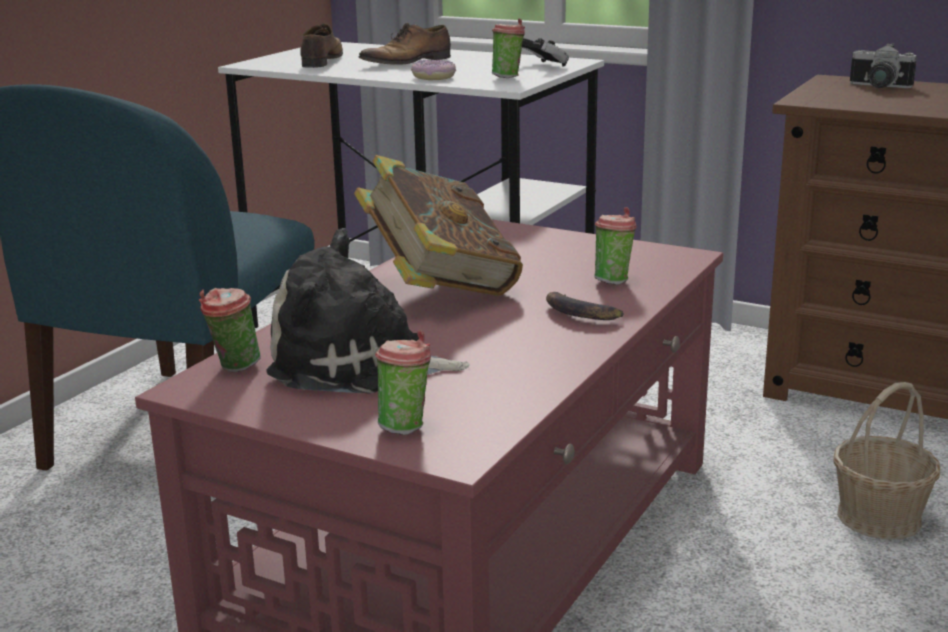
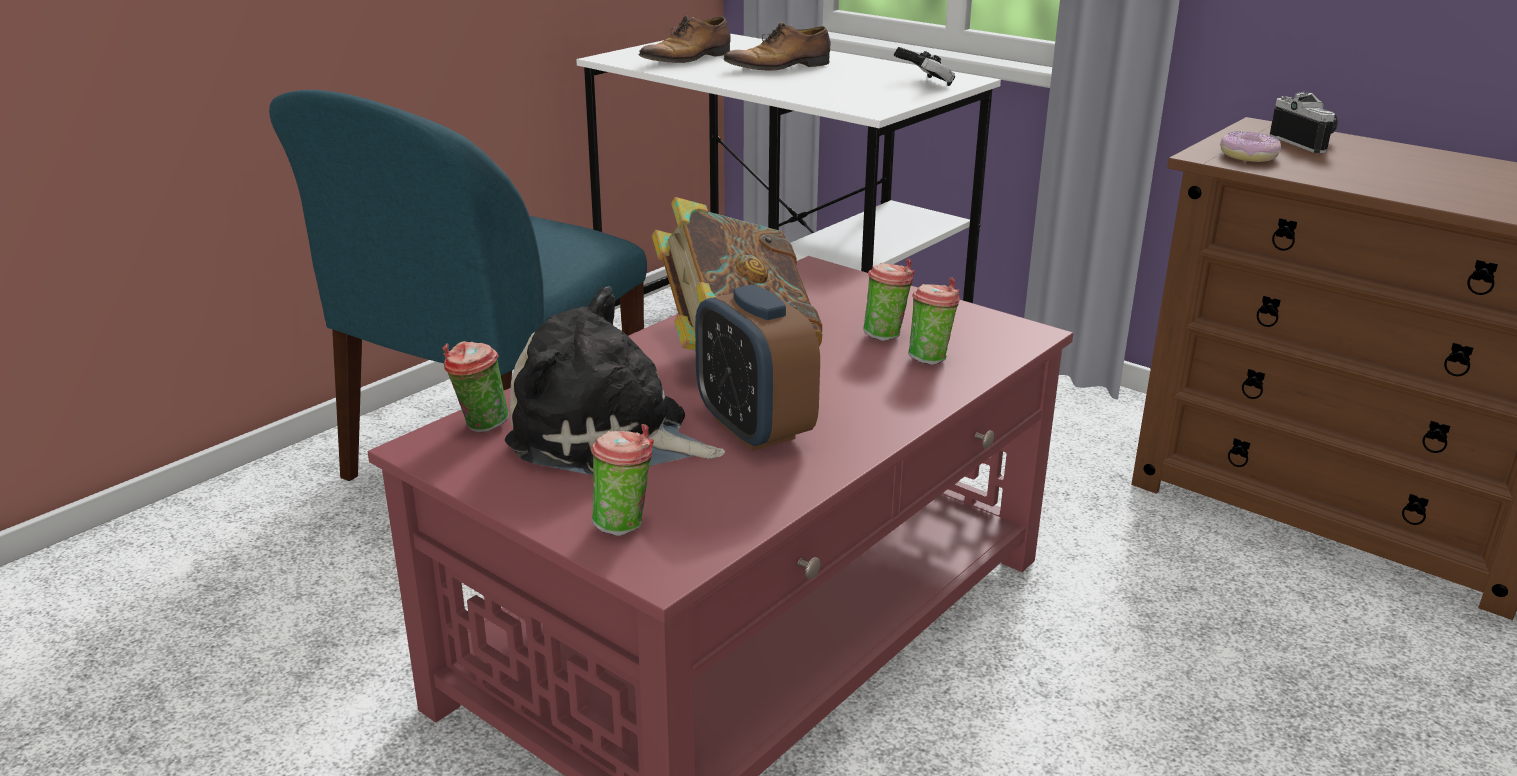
camera: 10 degrees right, 5 degrees up
(322, 61) = (689, 59): shoe -> shoe turned 150 degrees counterclockwise
(434, 77) = (796, 91): donut -> donut (1248, 156)
(486, 345) = (754, 428): none -> alarm clock
(508, 77) = (877, 97): cup -> cup (886, 335)
(581, 313) = (876, 398): banana -> none
(878, 87) = (1309, 142): camera -> camera turned 150 degrees counterclockwise
(880, 517) = (1219, 654): basket -> none

